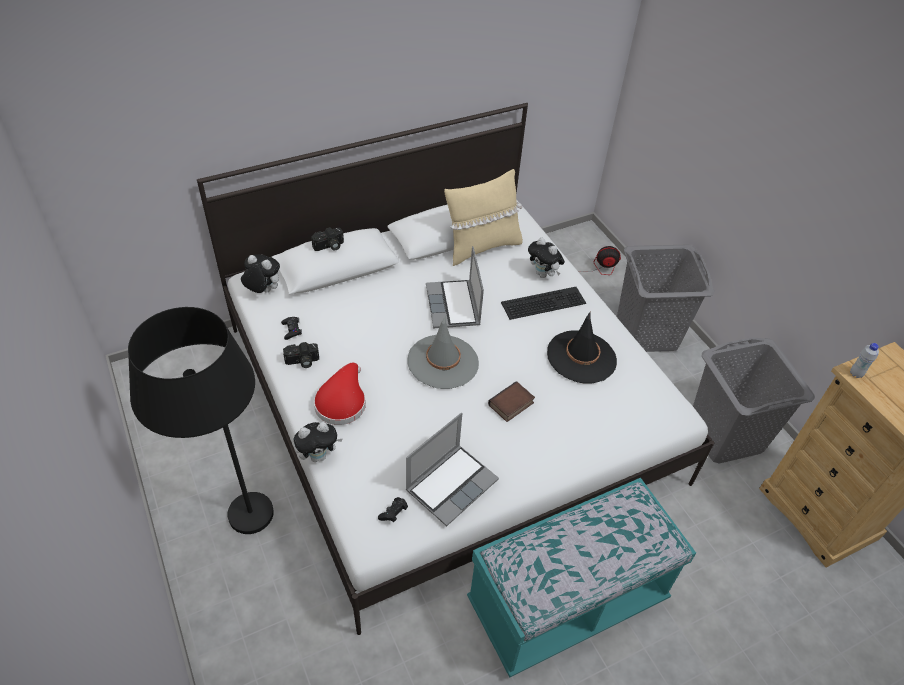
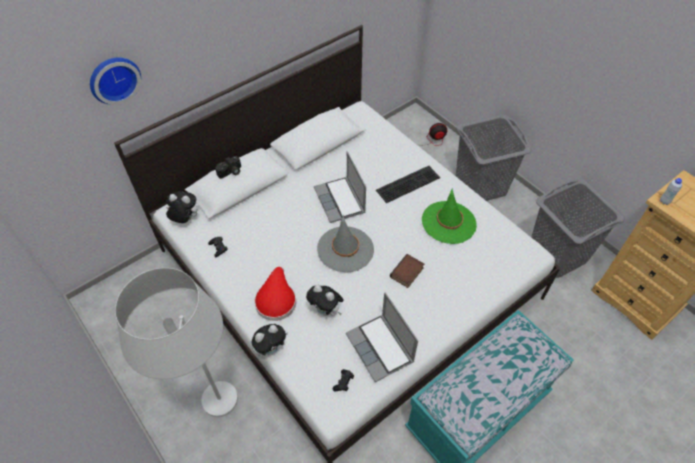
camera: 10 degrees left, 5 degrees up
(210, 103) = (113, 79): none -> wall clock
(242, 536) = (218, 419): black floor lamp -> white floor lamp
(302, 361) = (235, 273): camera -> none
(451, 484) = (381, 348): laptop -> laptop turned 120 degrees clockwise
(481, 247) = (348, 147): beige pillow -> none
(543, 274) = (401, 160): plush toy -> plush toy (326, 311)
(581, 357) = (448, 222): black hat -> green hat

